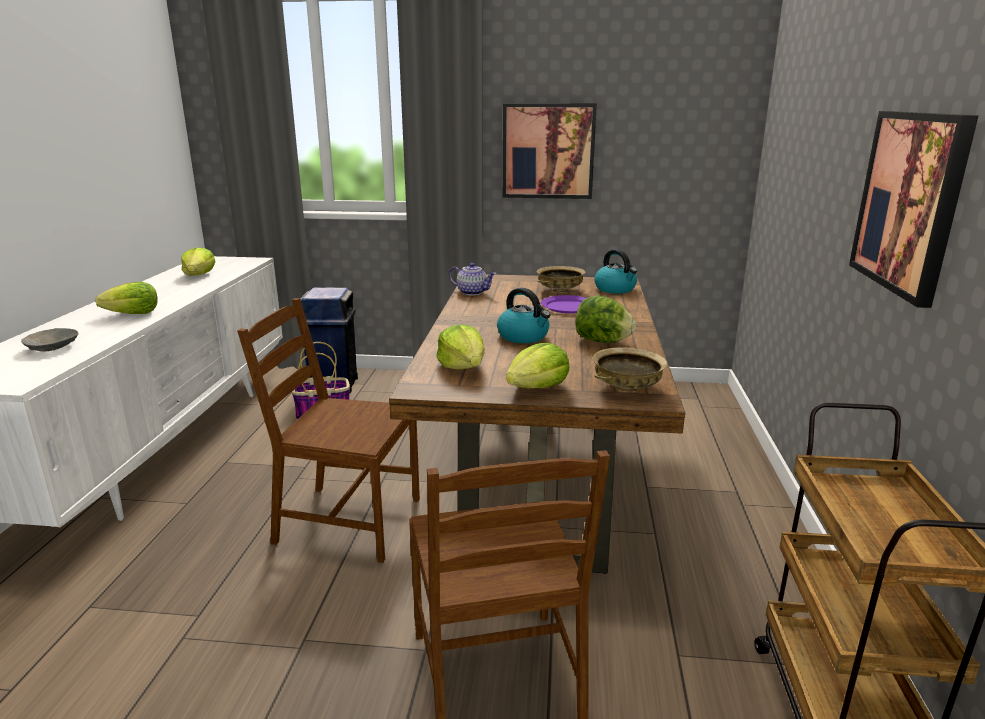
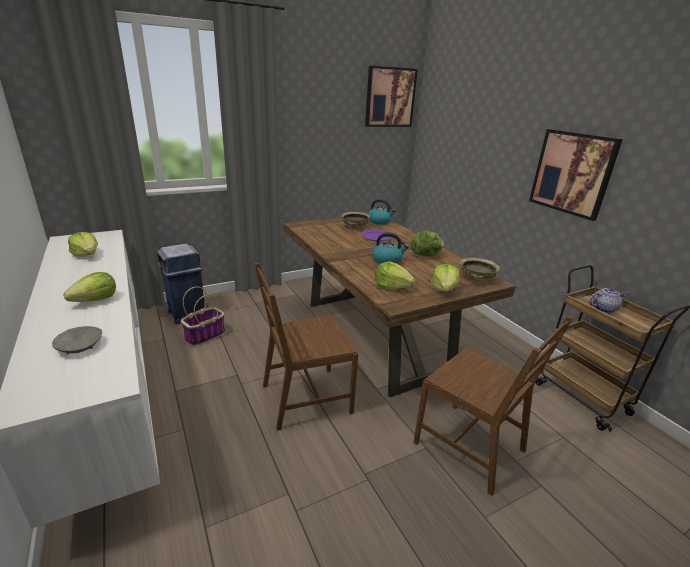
camera: 35 degrees left, 5 degrees up
(473, 292) = (312, 236): teapot -> teapot (603, 308)
(548, 151) = (311, 139): picture -> picture (390, 97)

